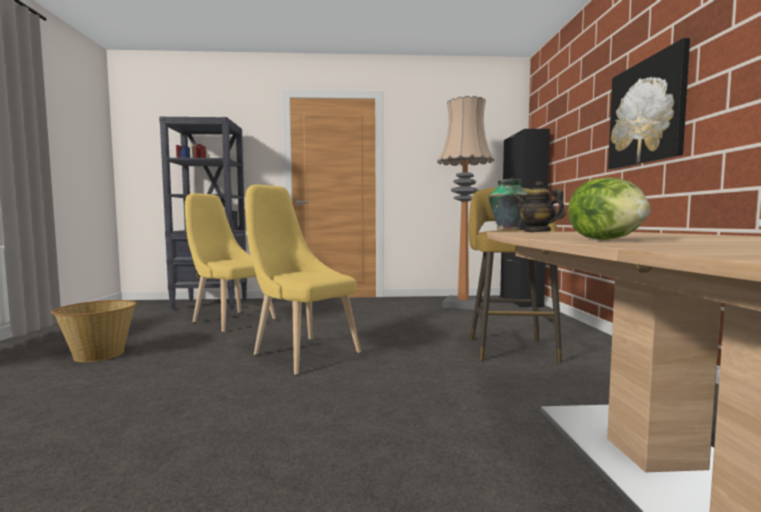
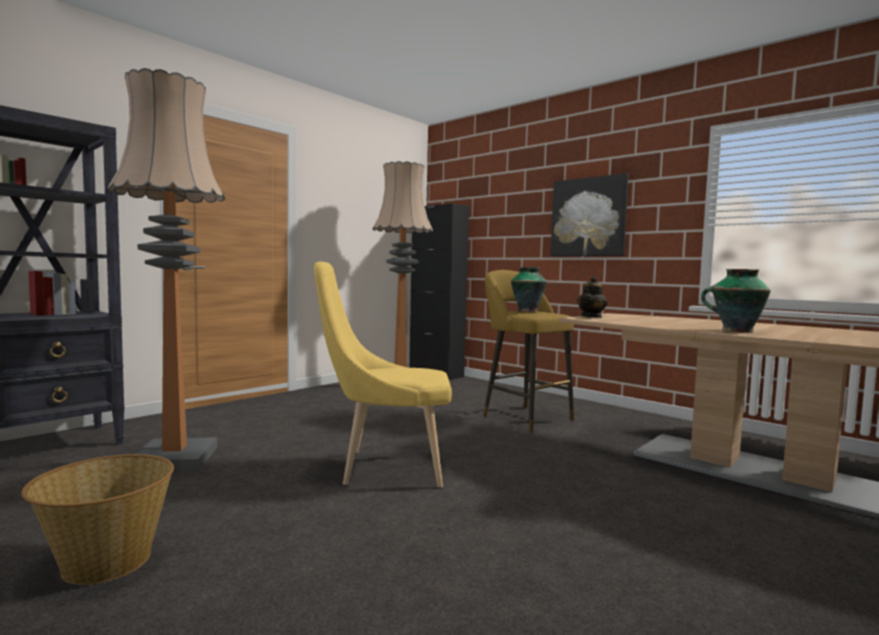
camera: 45 degrees left, 0 degrees up
(230, 320) = (174, 459): yellow chair -> floor lamp
(537, 231) = (591, 317): teapot -> teapot turned 60 degrees counterclockwise
(607, 239) = (735, 331): lettuce -> vase

